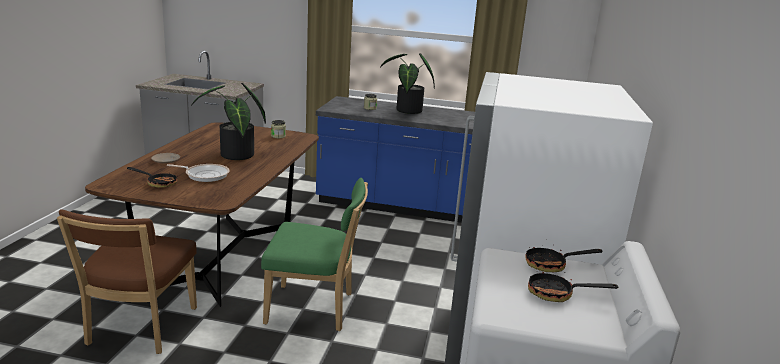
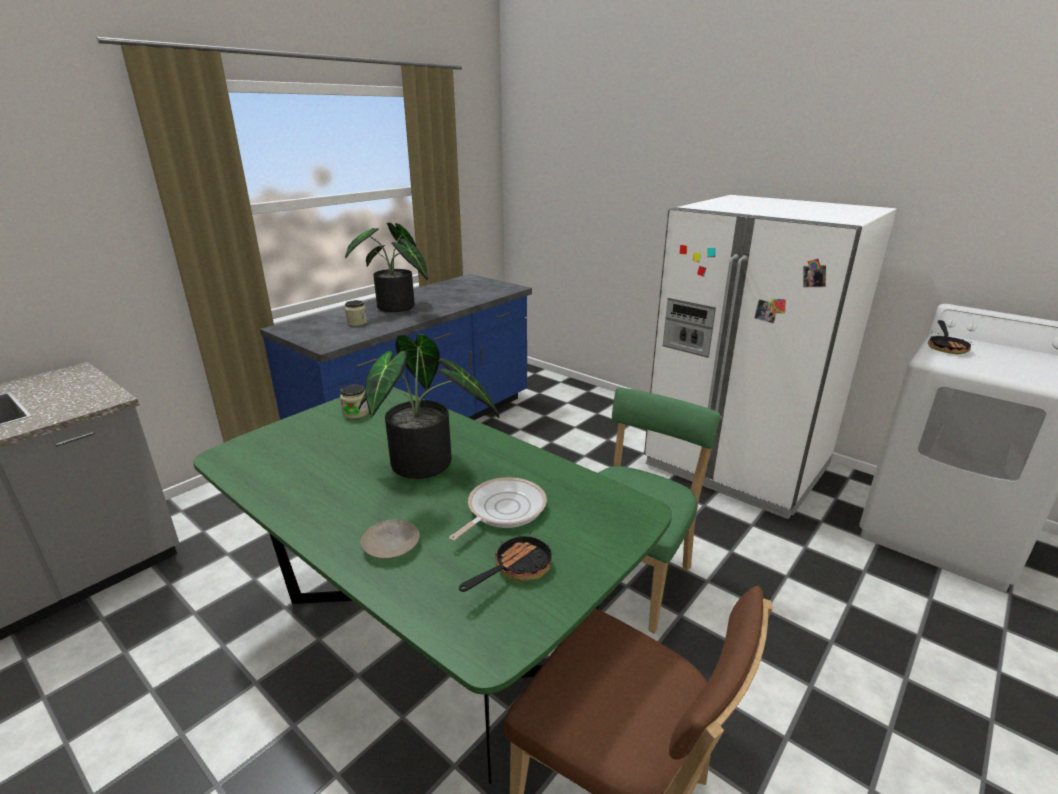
camera: 60 degrees left, 5 degrees up
(223, 256) = (430, 636): brown dining table -> green dining table
(557, 294) = (1008, 359): frying pan -> none

